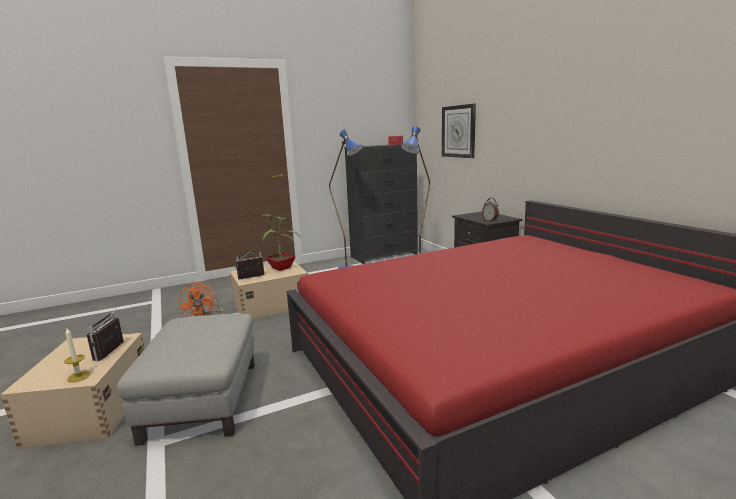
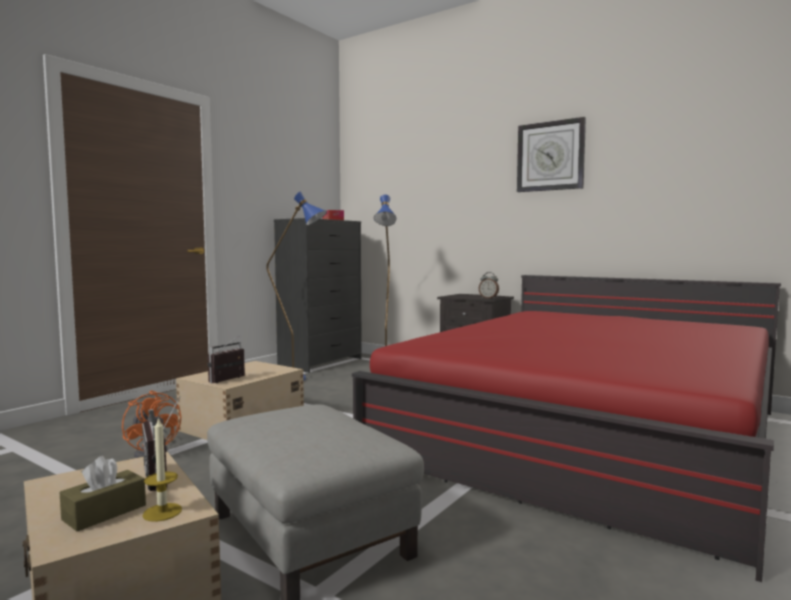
camera: 30 degrees left, 10 degrees down
(62, 369) = (104, 512): none -> brown tissue box
(282, 268) = (255, 368): potted plant -> none
(458, 131) = (416, 207): wall clock -> wall clock (550, 156)

